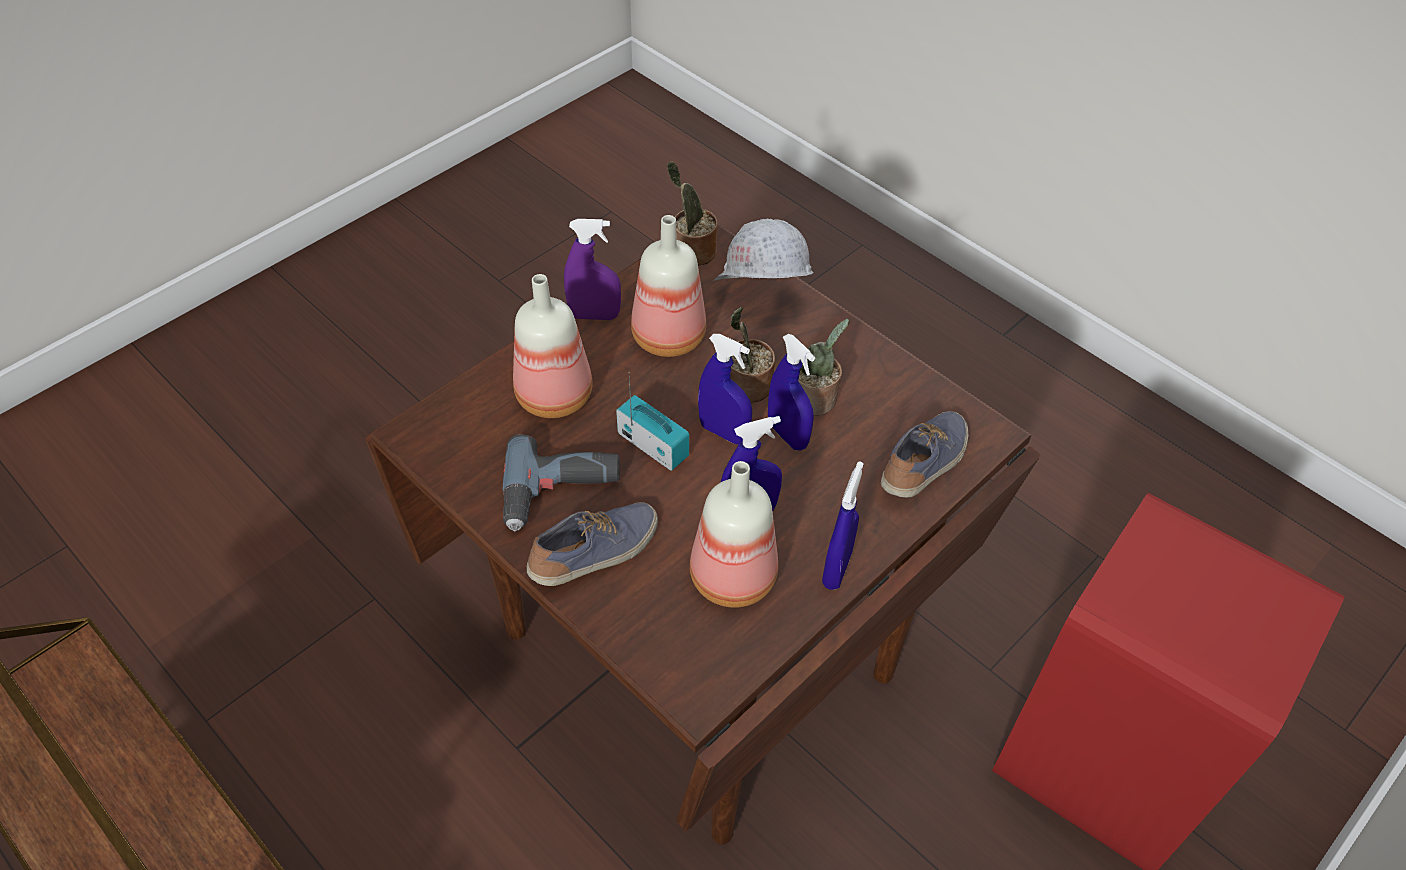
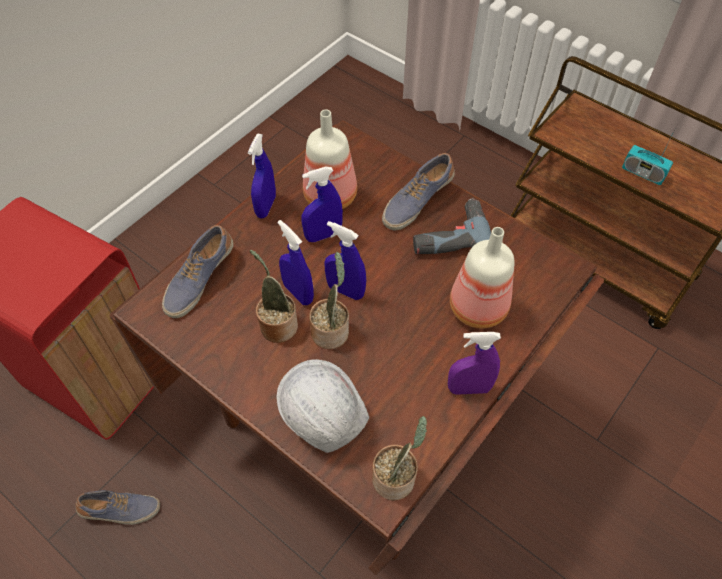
camera: 175 degrees right, 5 degrees up
(653, 445) = (395, 275): radio -> radio (643, 173)
(666, 338) = (402, 371): bottle -> none
(1016, 577) = (120, 511): none -> shoe

